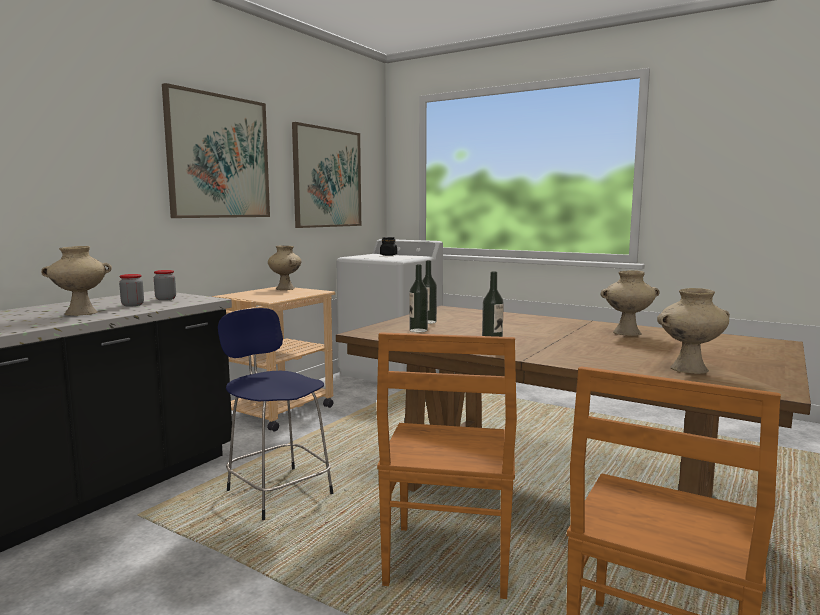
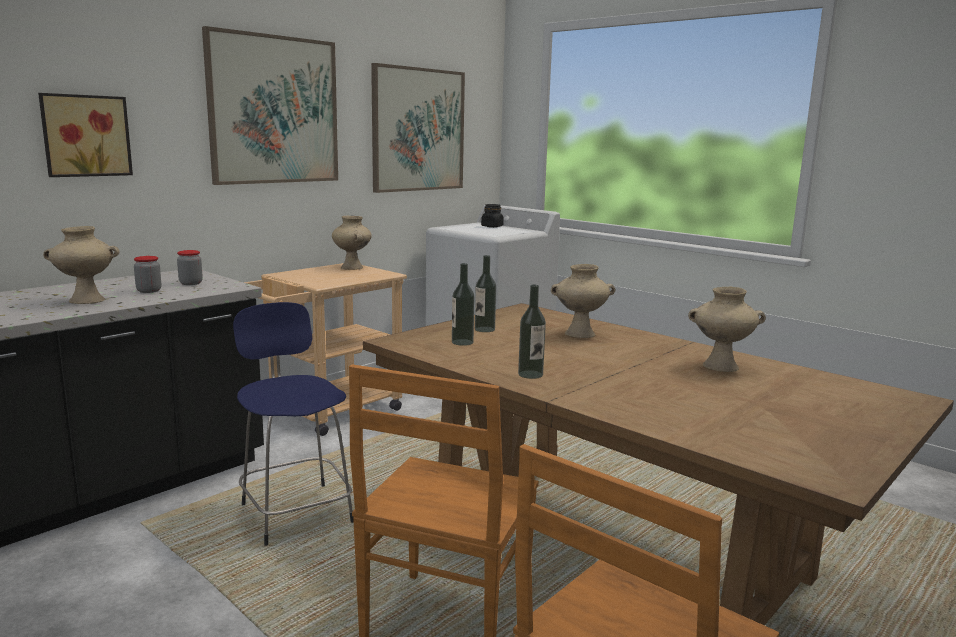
camera: 10 degrees right, 5 degrees up
(65, 172) = (85, 135): none -> picture
(689, 369) = (749, 434): beige vase -> beige vase (579, 334)

